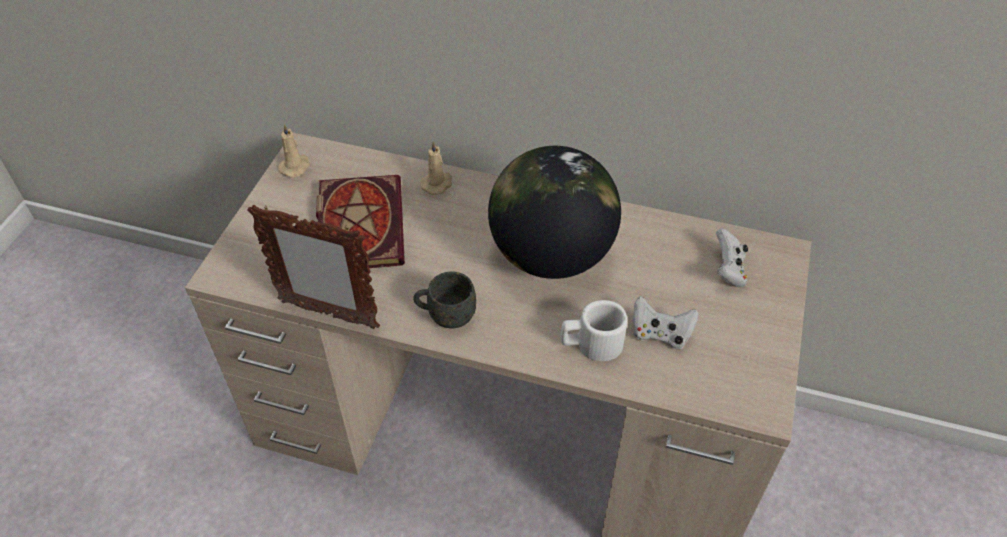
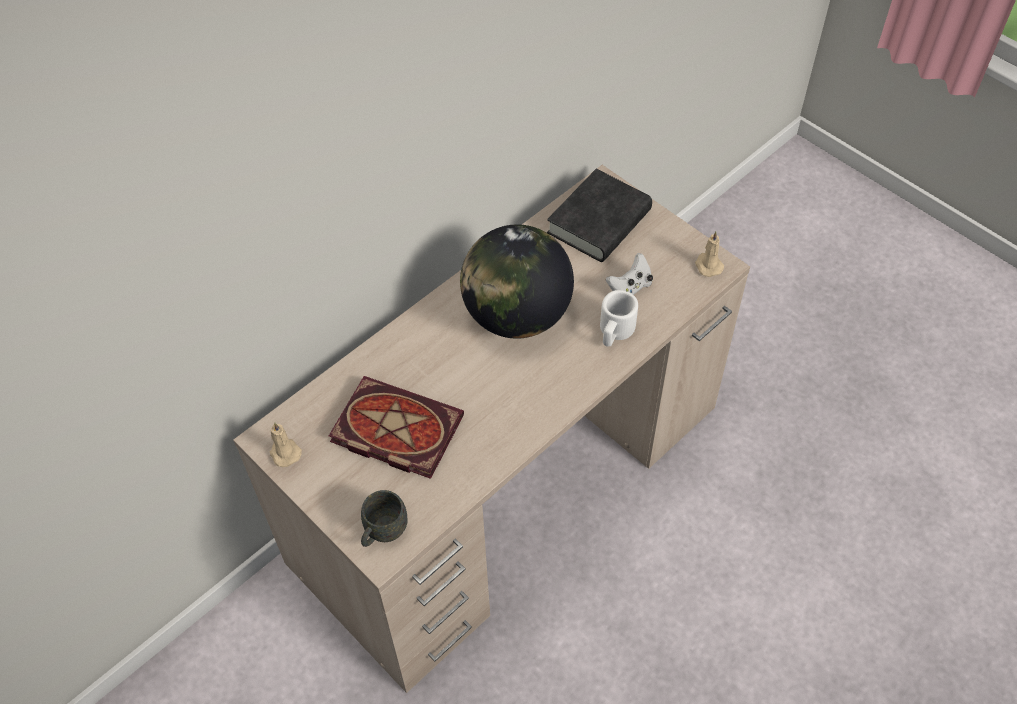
camera: 60 degrees left, 5 degrees up
(328, 314) = (480, 487): picture frame -> none
(437, 184) = (385, 355): beige candle -> beige candle (708, 265)
(445, 315) = (532, 408): grey mug -> grey mug (382, 532)
(728, 271) = (599, 222): white game controller -> black book

